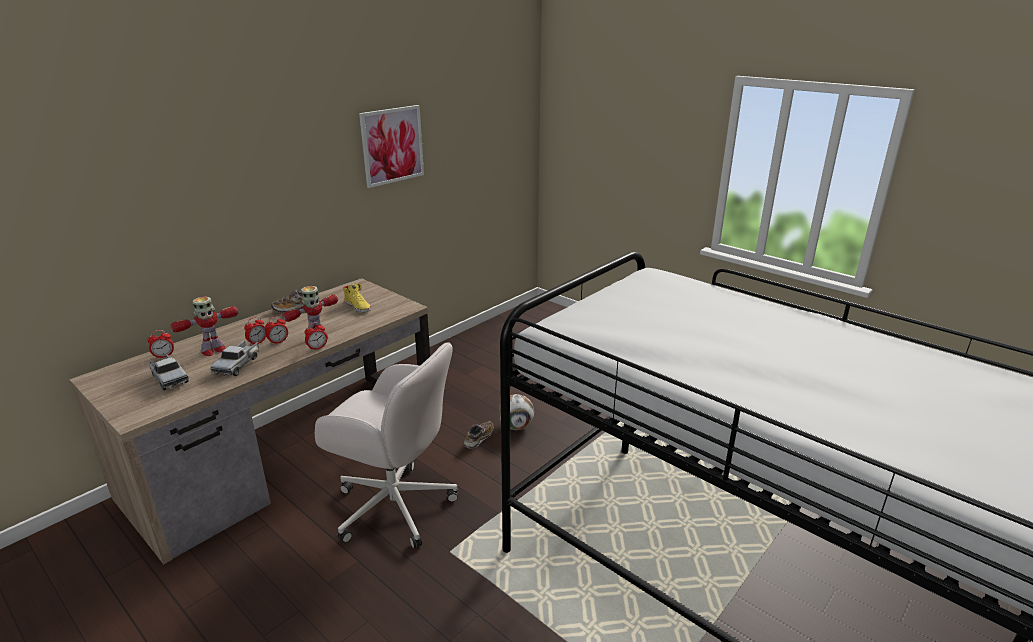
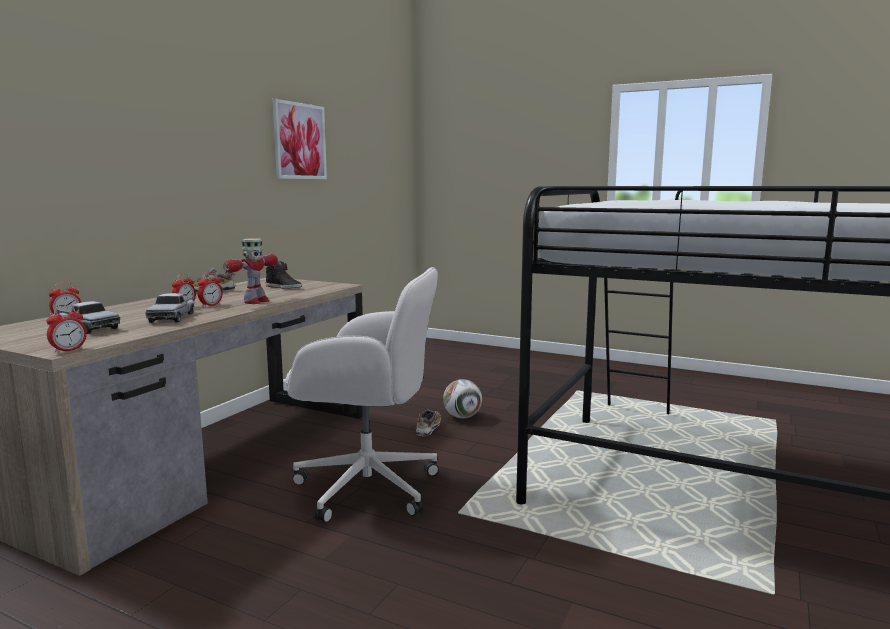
camera: 15 degrees left, 15 degrees down
(213, 350) = (131, 313): toy robot -> none
(317, 348) = (263, 305): alarm clock -> alarm clock (69, 350)
(358, 306) = (284, 287): yellow shoe -> black shoe

